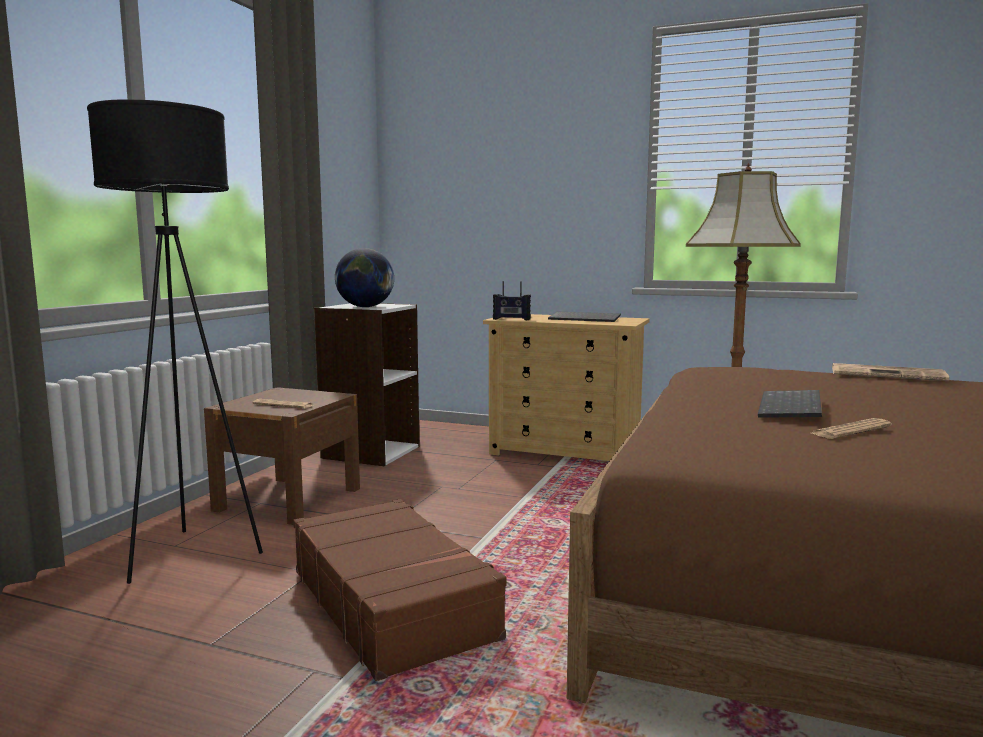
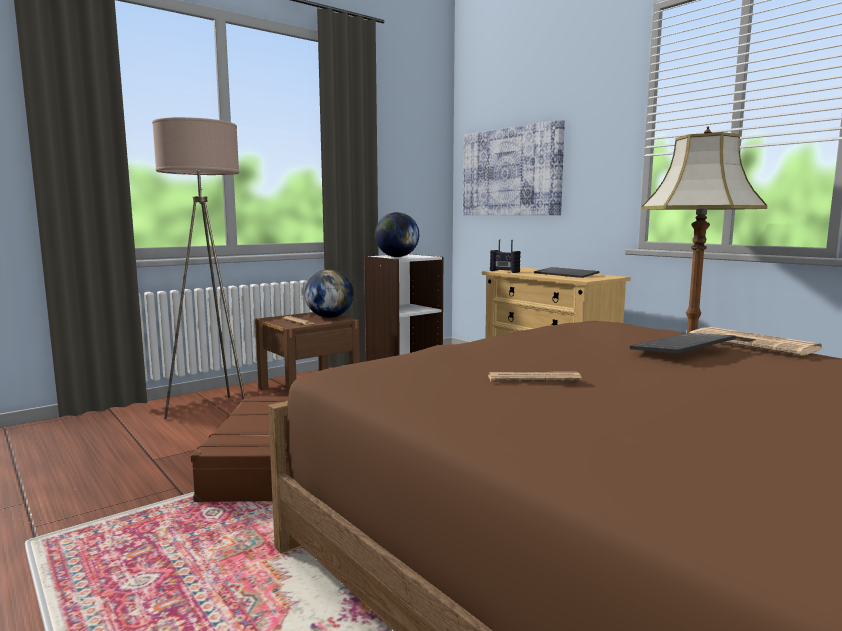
camera: 30 degrees right, 0 degrees up
(192, 555) = (214, 410): black floor lamp -> beige floor lamp
(310, 394) = (329, 317): none -> globe
(472, 199) = (512, 172): none -> picture
(792, 408) = (543, 356): keyboard -> keyboard (684, 347)

